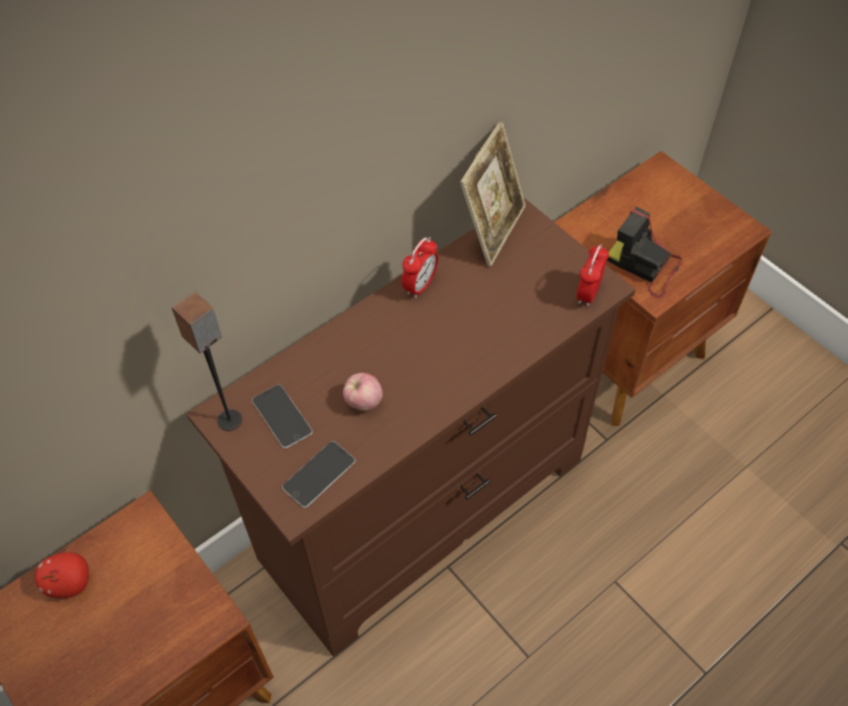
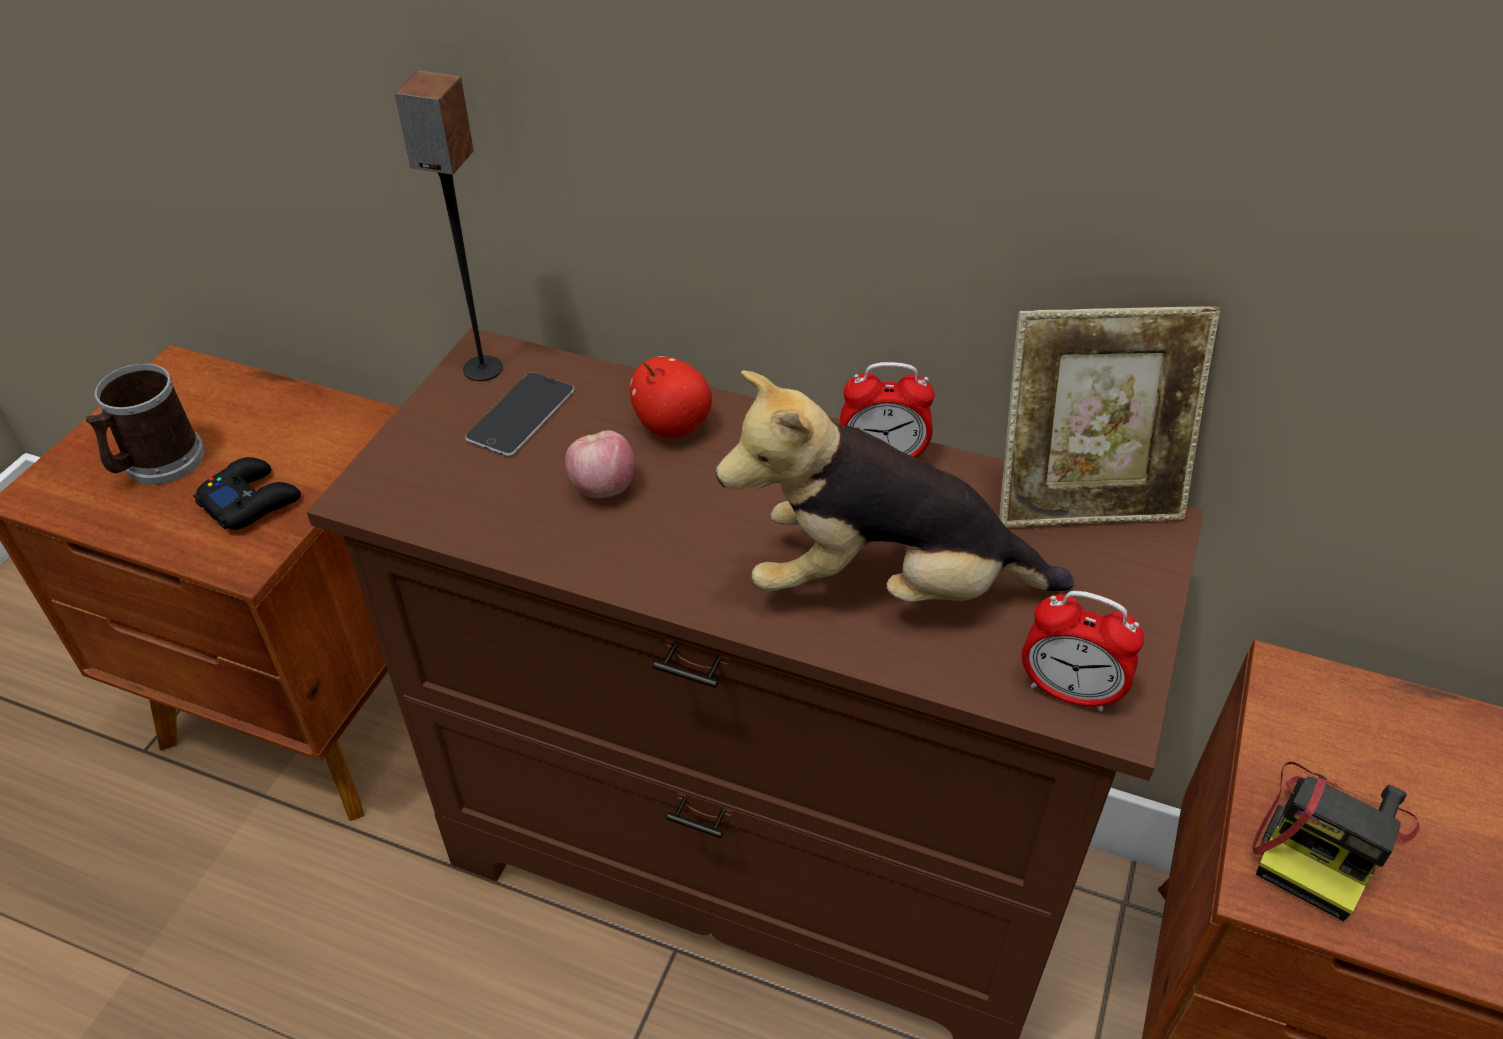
camera: 60 degrees right, 10 degrees down
(70, 583) = (245, 405): apple -> apple (672, 426)
(89, 650) = (157, 463): none -> mug
(167, 603) = (251, 501): none -> black game controller
(319, 474) = (440, 493): phone -> none
(497, 323) = (885, 586): none -> plush toy
(588, 293) = (1069, 692): alarm clock -> alarm clock turned 150 degrees counterclockwise
(645, 266) = (1327, 839): camera -> camera turned 150 degrees counterclockwise

